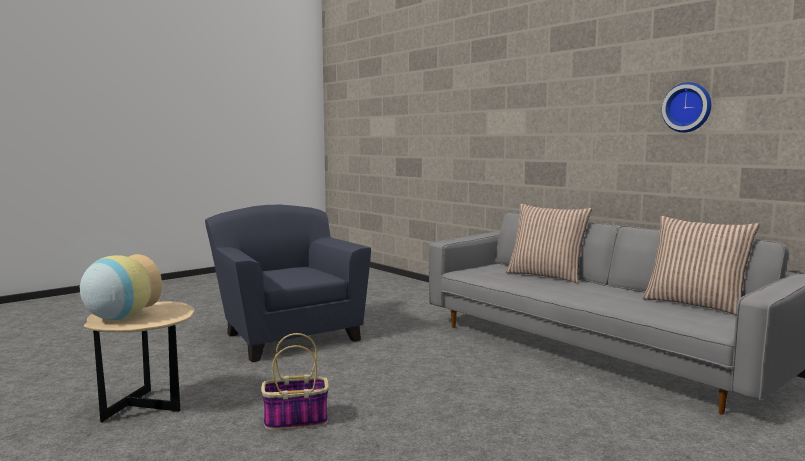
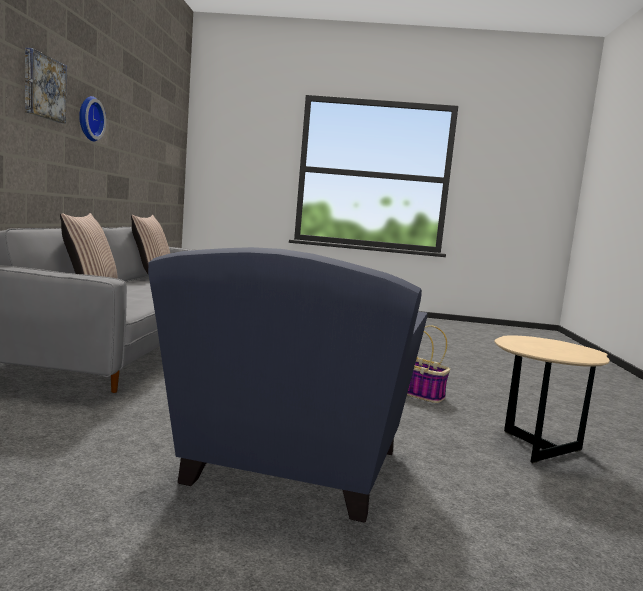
camera: 135 degrees left, 0 degrees up
(119, 318) = (573, 349): vase -> none
(609, 98) = (43, 87): none -> picture

